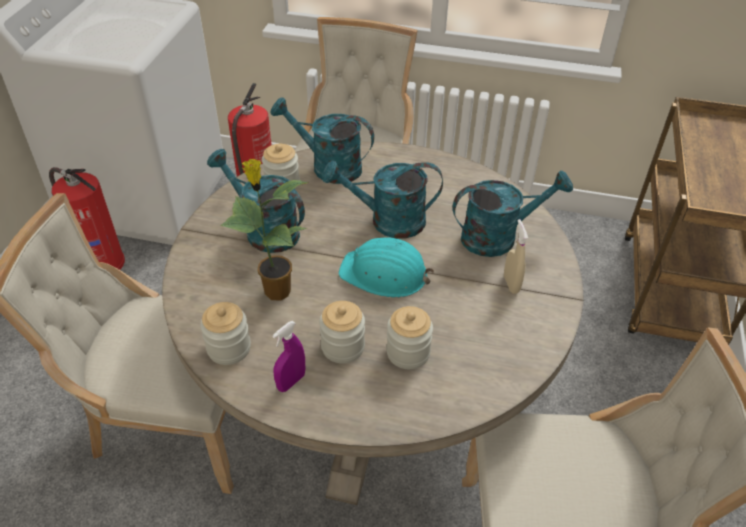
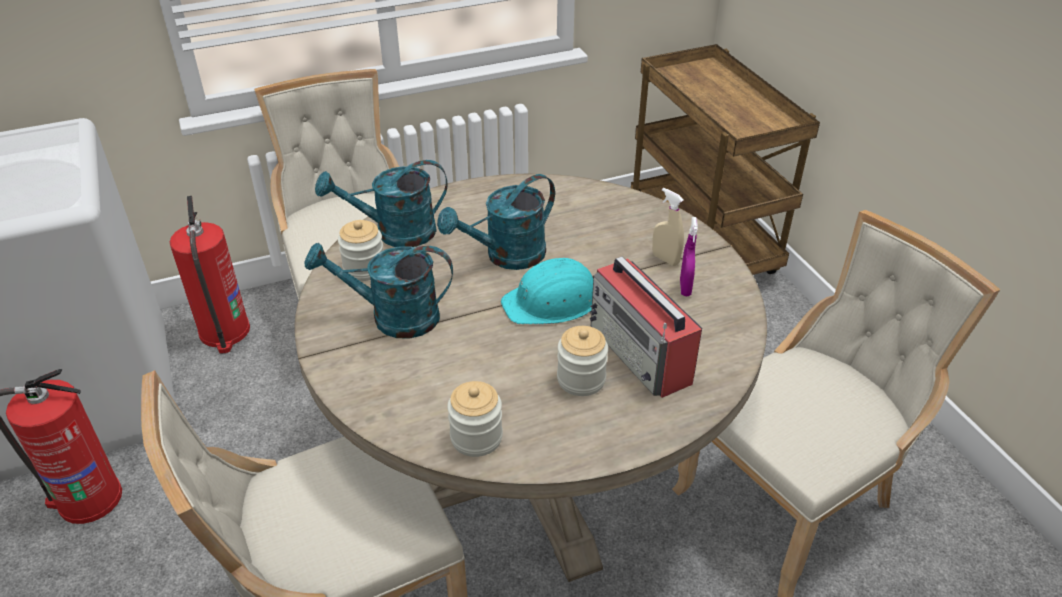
camera: 35 degrees left, 5 degrees down
(275, 291) = (466, 365): potted plant -> none
(291, 382) = (567, 433): purple spray bottle -> purple spray bottle (685, 288)
(408, 352) = (641, 354): jar -> radio
(498, 237) = (616, 226): turquoise watering can -> none

